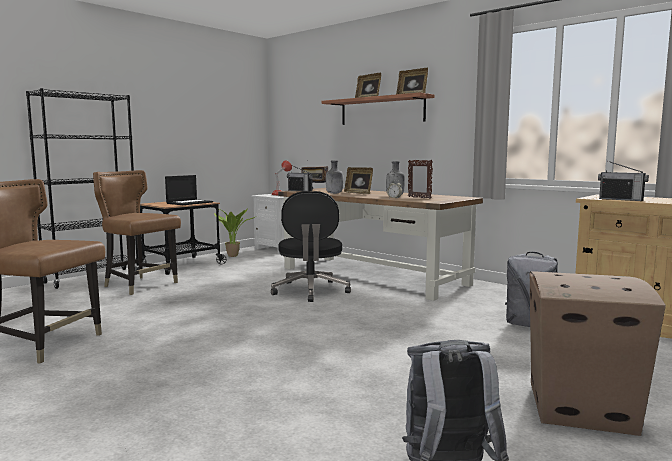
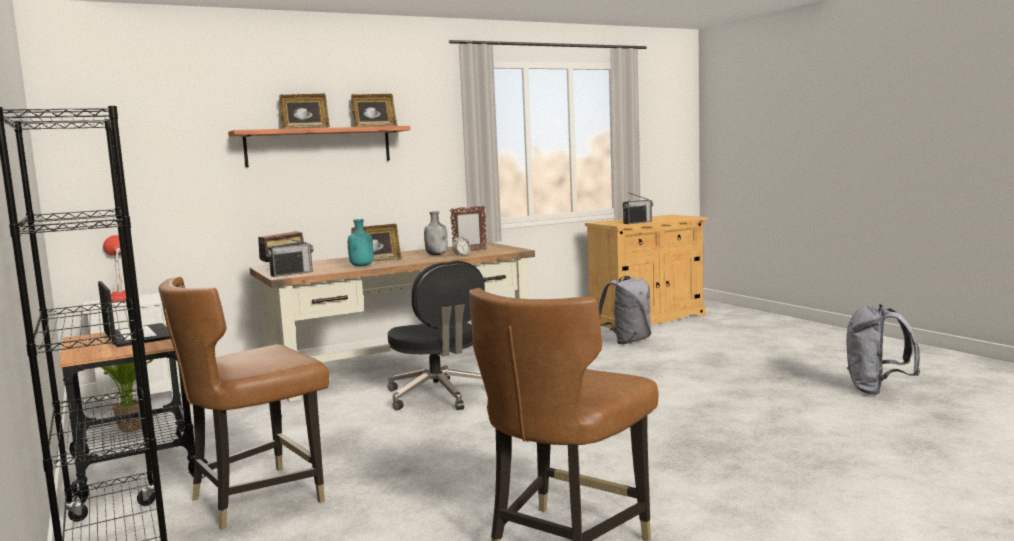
camera: 70 degrees left, 0 degrees up
(310, 291) = (438, 395): black office chair -> black office chair turned 45 degrees clockwise
(334, 193) = (362, 266): grey bottle -> turquoise bottle
(578, 408) = (790, 355): cardboard box -> none

